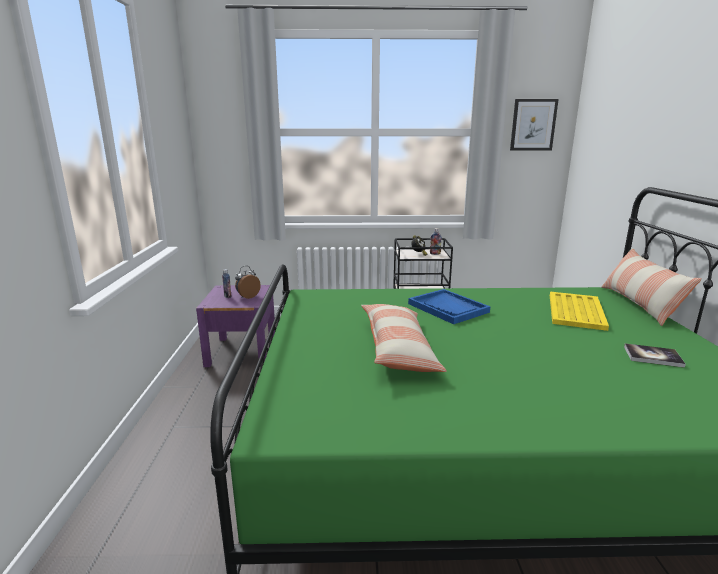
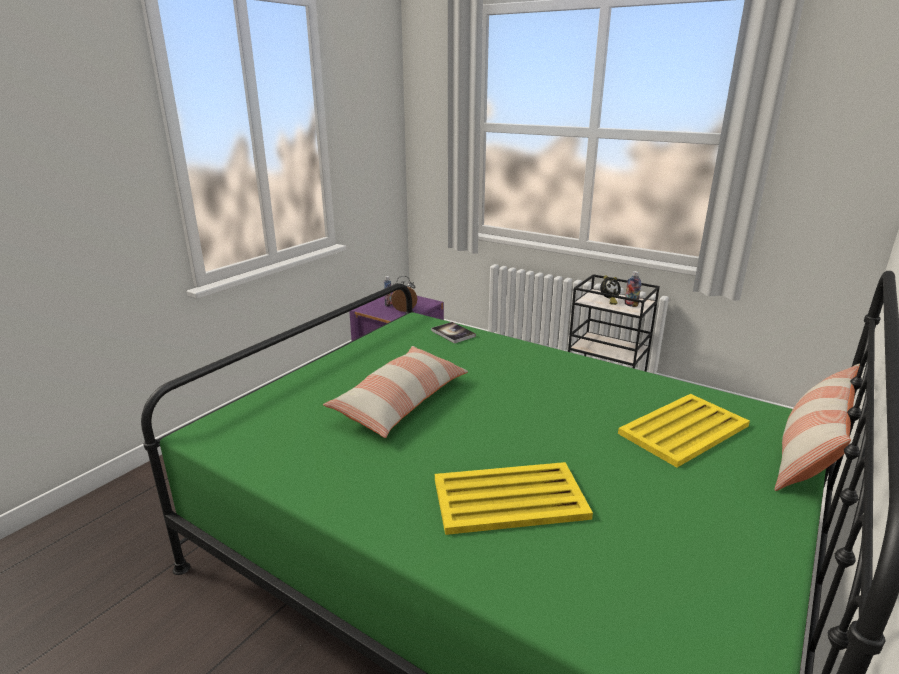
camera: 35 degrees right, 5 degrees up
(448, 308) = (528, 376): blue tray -> none
(533, 125) = (839, 133): picture -> none
(570, 380) = (508, 498): none -> yellow tray
(653, 356) = (670, 519): book -> book (453, 333)

